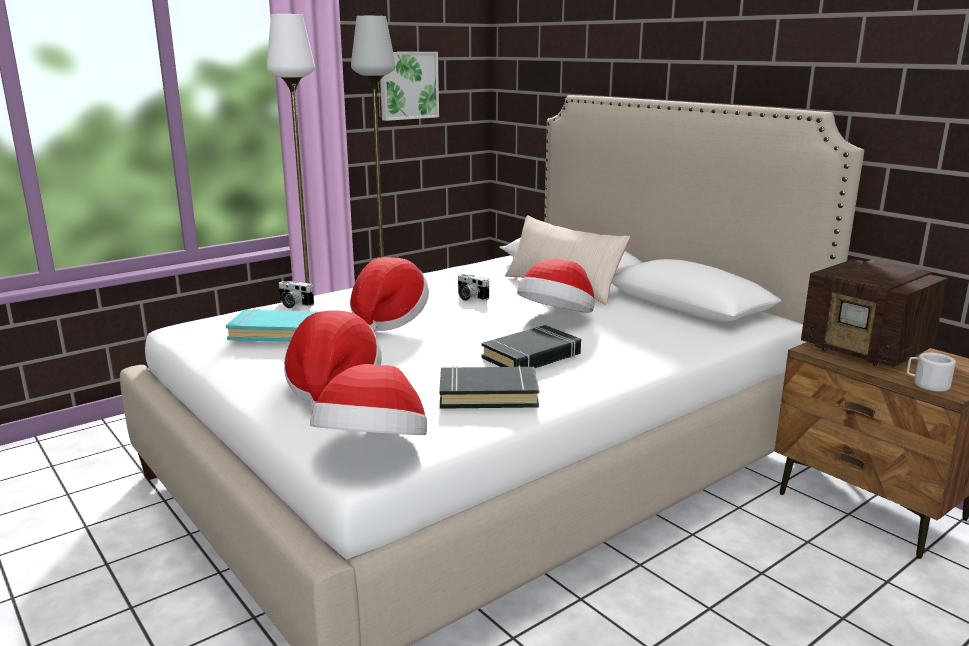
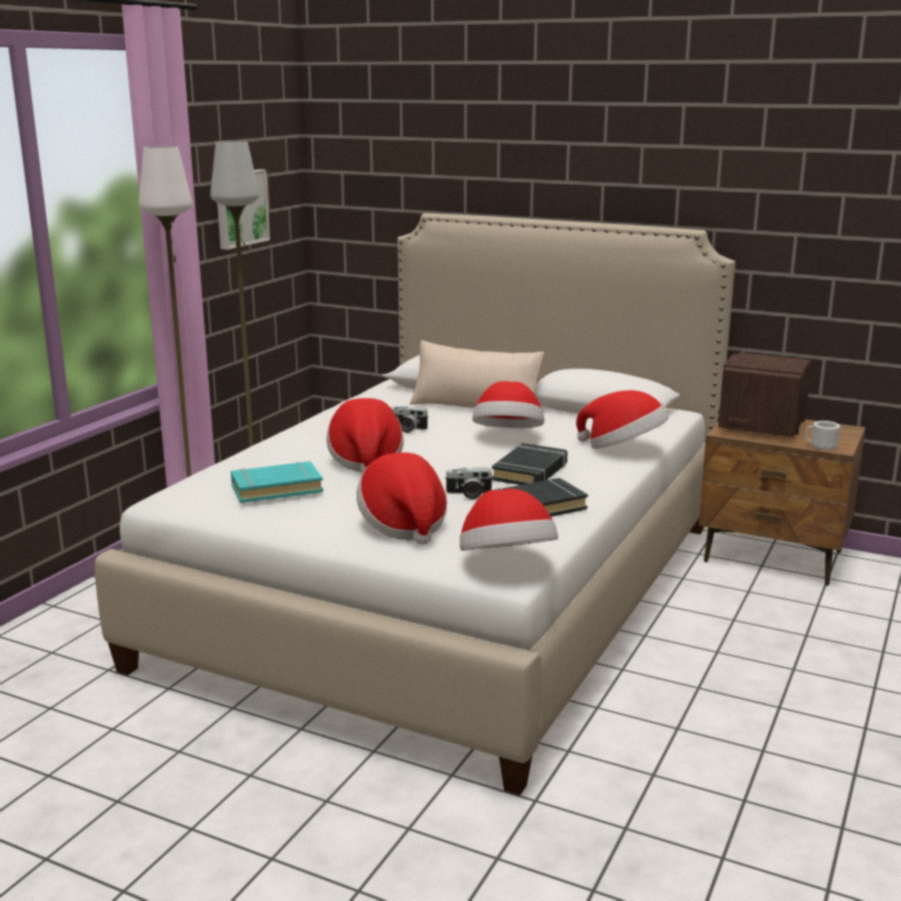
camera: 25 degrees left, 0 degrees up
(293, 304) = (244, 461): camera -> camera (468, 494)
(663, 348) = (623, 449): none -> hat
(867, 350) = (760, 427): radio -> radio turned 90 degrees clockwise

